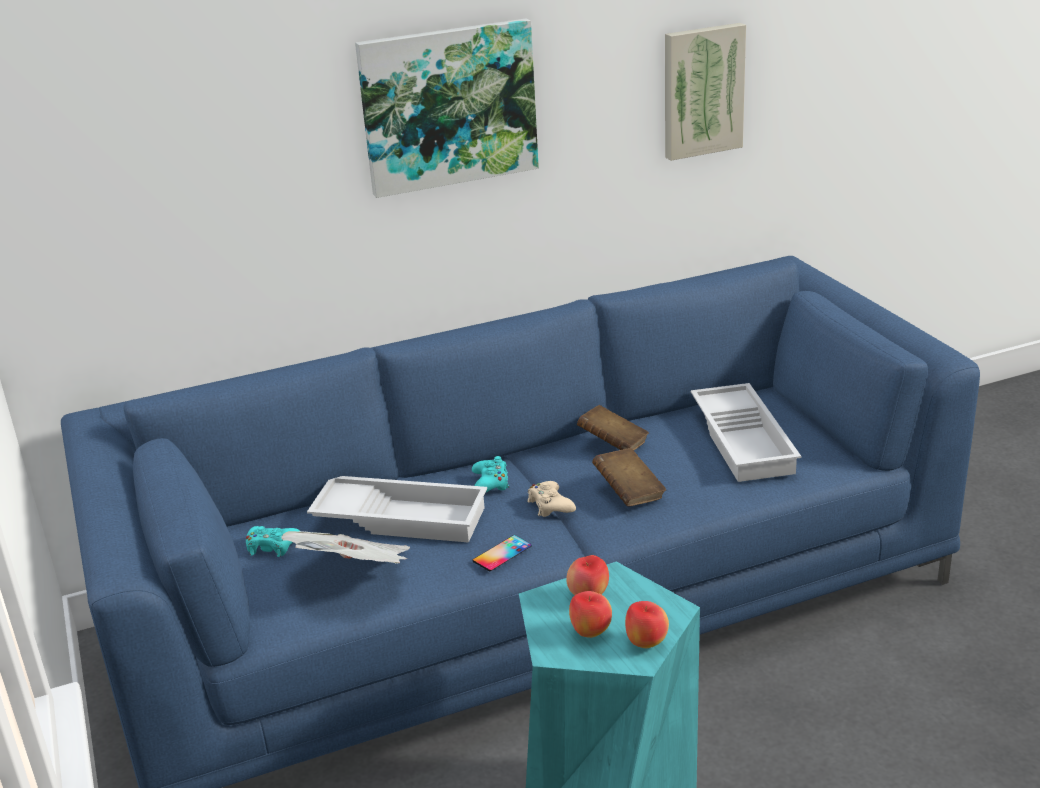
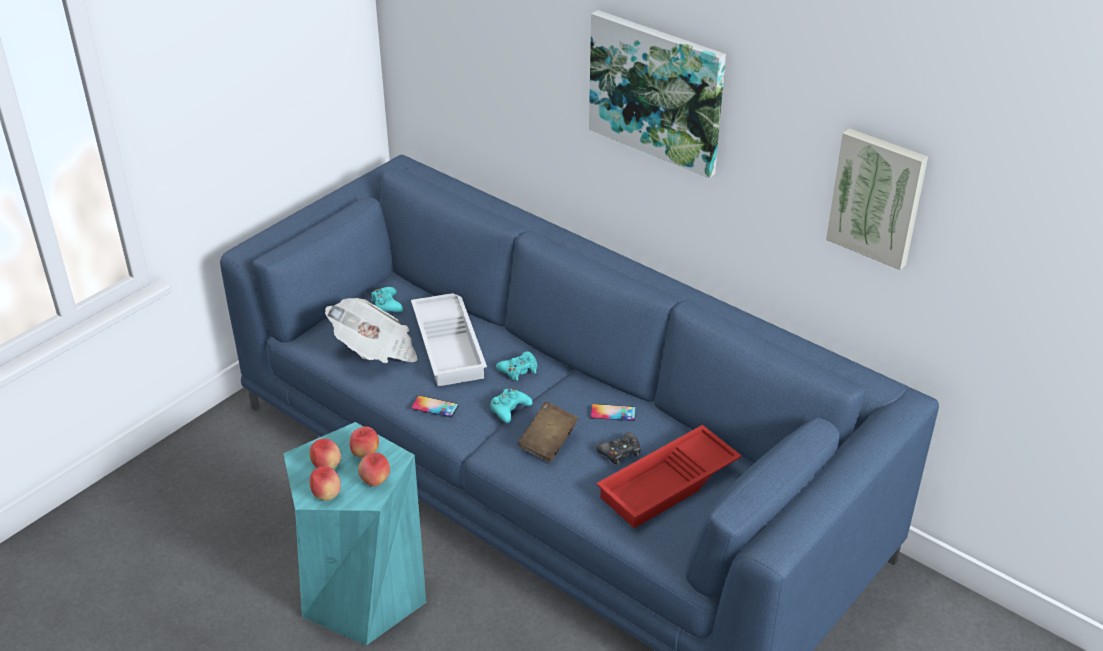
camera: 60 degrees right, 10 degrees up
(550, 505) = (509, 409): beige game controller -> turquoise game controller
(613, 444) = (613, 413): brown book -> phone
(646, 599) = (375, 481): none -> apple
(678, 454) = (620, 452): none -> black game controller
(745, 440) = (669, 485): white tray -> red tray

